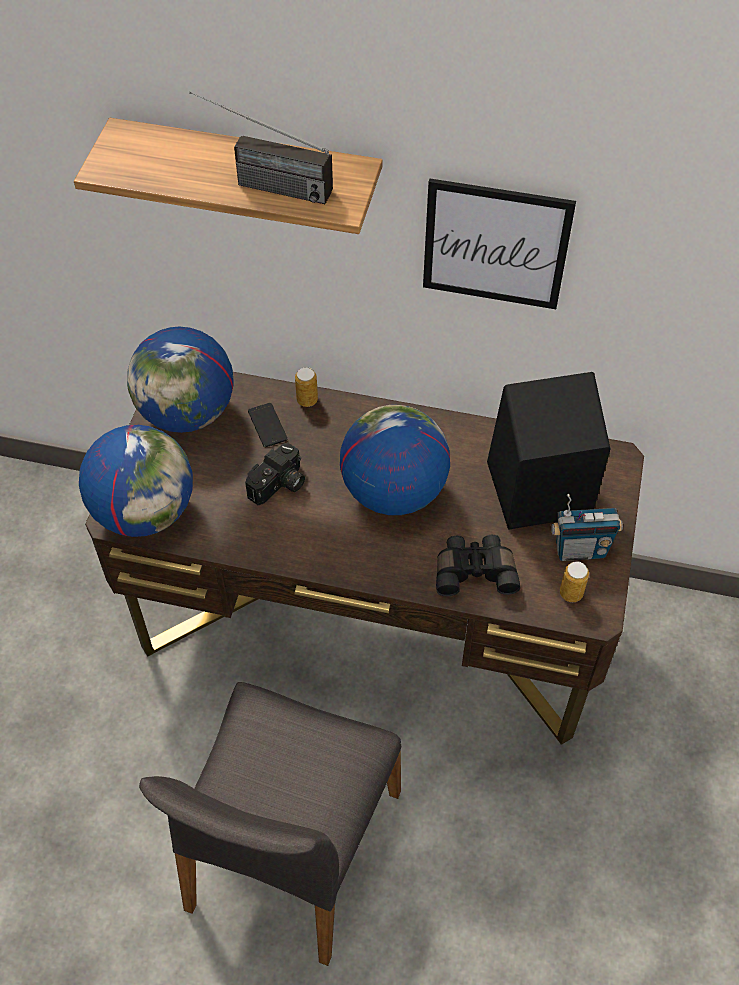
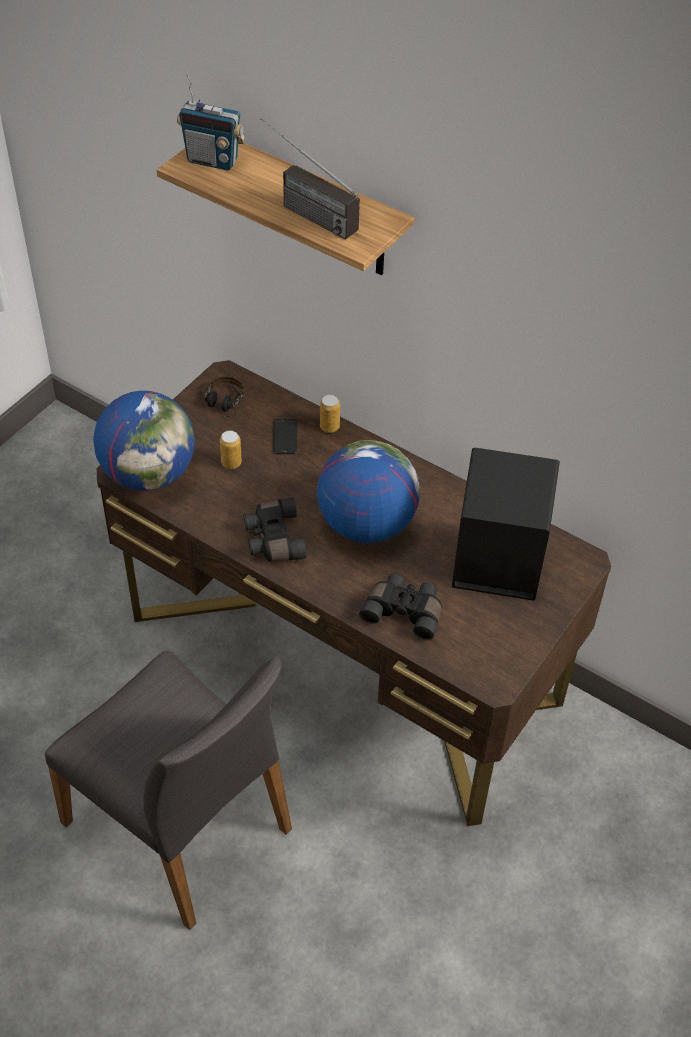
camera: 20 degrees right, 5 degrees down
(187, 413) = (222, 407): globe -> headphones
(279, 486) = (270, 488): camera -> none
(290, 850) = (181, 825): grey chair -> grey chair turned 90 degrees counterclockwise
(308, 539) = (273, 539): none -> black binoculars
(495, 244) = (500, 320): picture -> none
(571, 593) = (481, 658): can -> can (231, 463)
(580, 550) = (508, 625): radio -> radio (213, 160)

